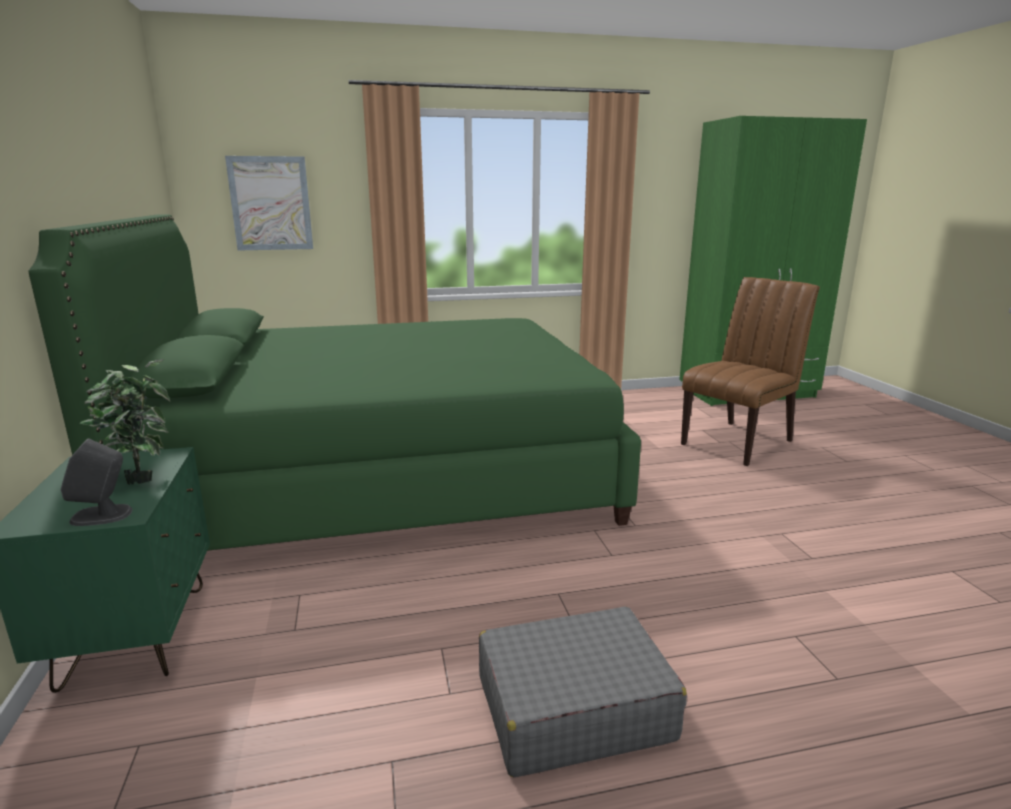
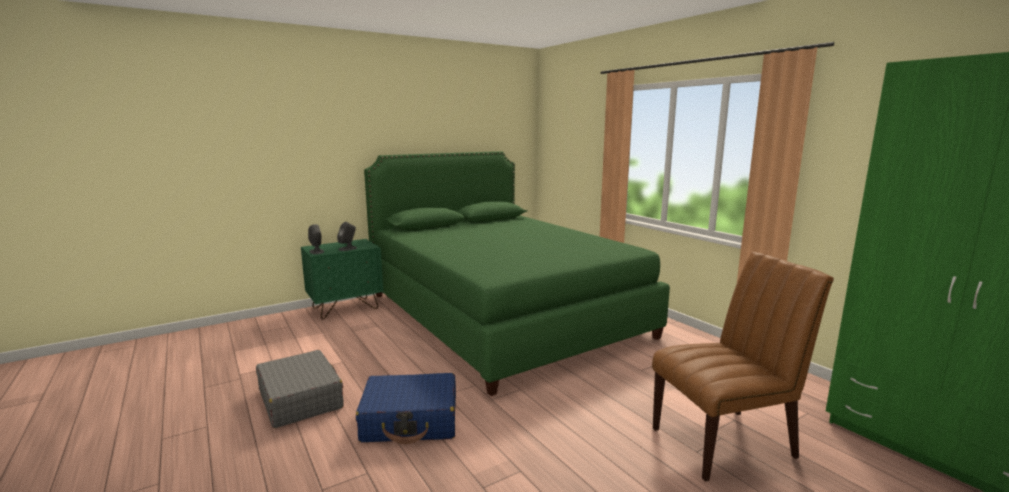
camera: 70 degrees right, 5 degrees down
(141, 478) = (348, 248): potted plant -> grey speaker
(271, 203) = (569, 148): picture -> none
(674, 590) = (410, 420): none -> blue suitcase
(737, 443) = (722, 443): brown chair -> brown chair turned 45 degrees counterclockwise

